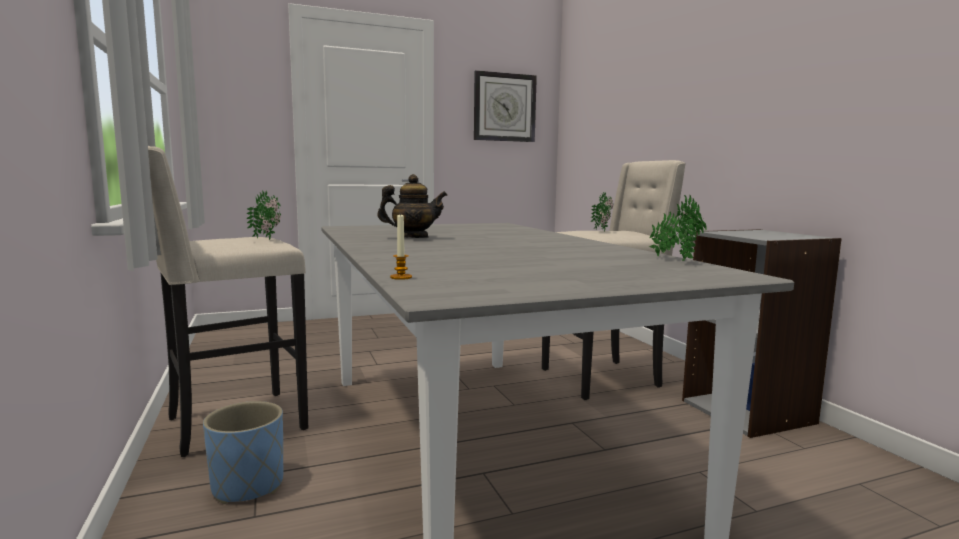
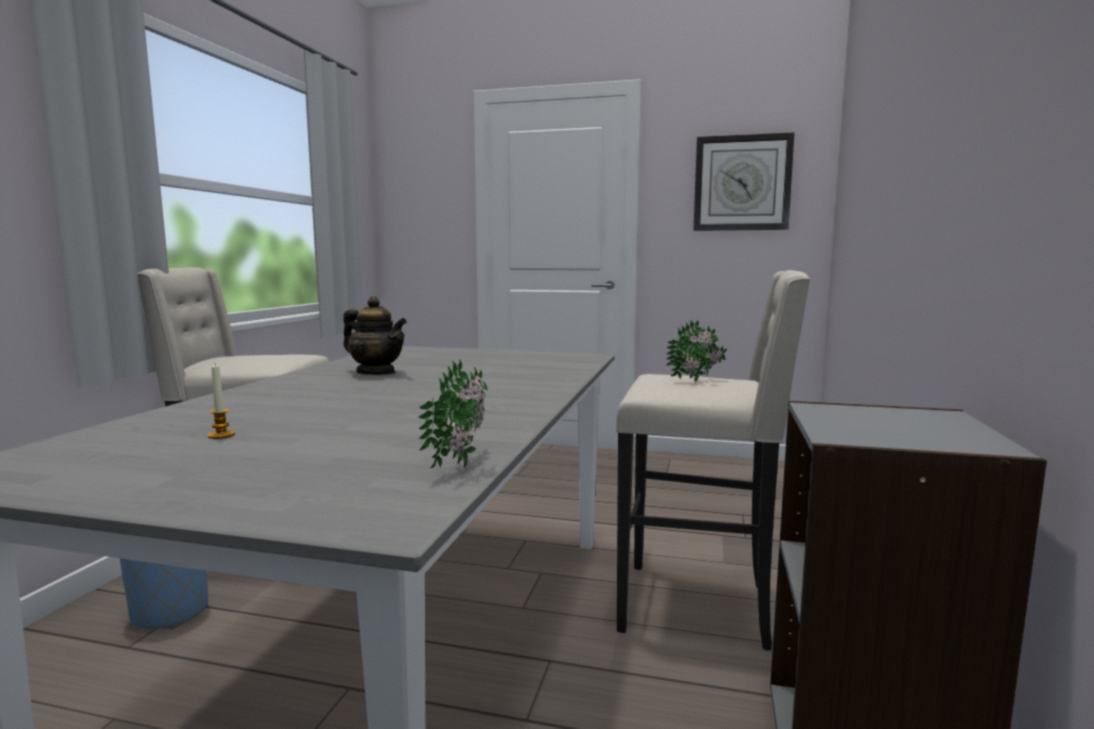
camera: 35 degrees right, 0 degrees up
(269, 239) = (285, 359): potted plant -> none
(401, 277) = (75, 437): candle -> candle (221, 435)

